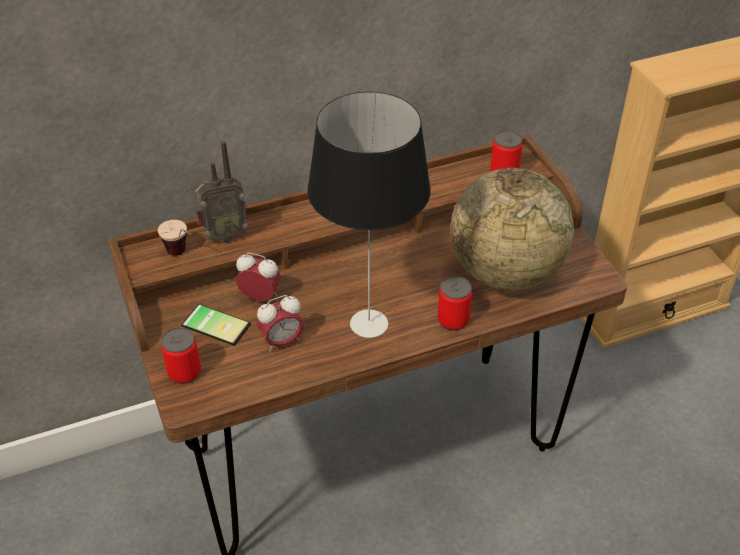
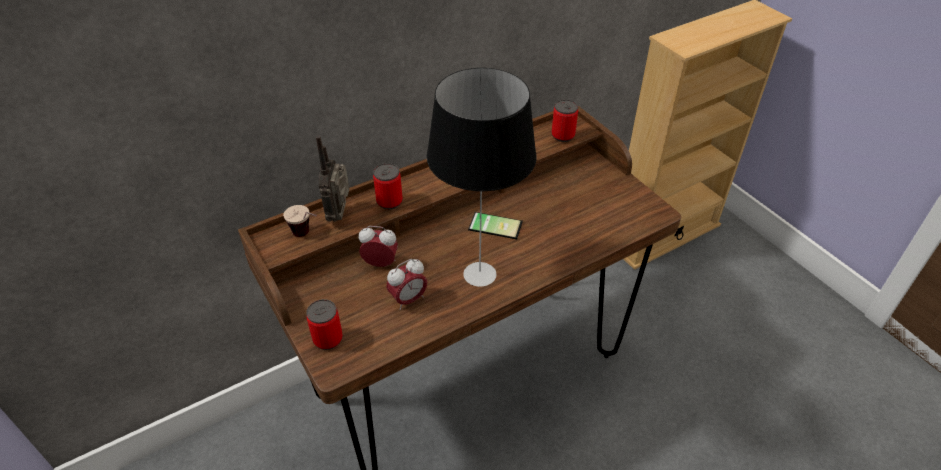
camera: 10 degrees left, 0 degrees up
(218, 322) = (348, 290): phone -> phone (496, 224)
(223, 236) = (340, 214): radio -> radio turned 120 degrees clockwise
(453, 320) = (549, 262): can -> can (389, 201)
(505, 272) = (581, 217): globe -> none

